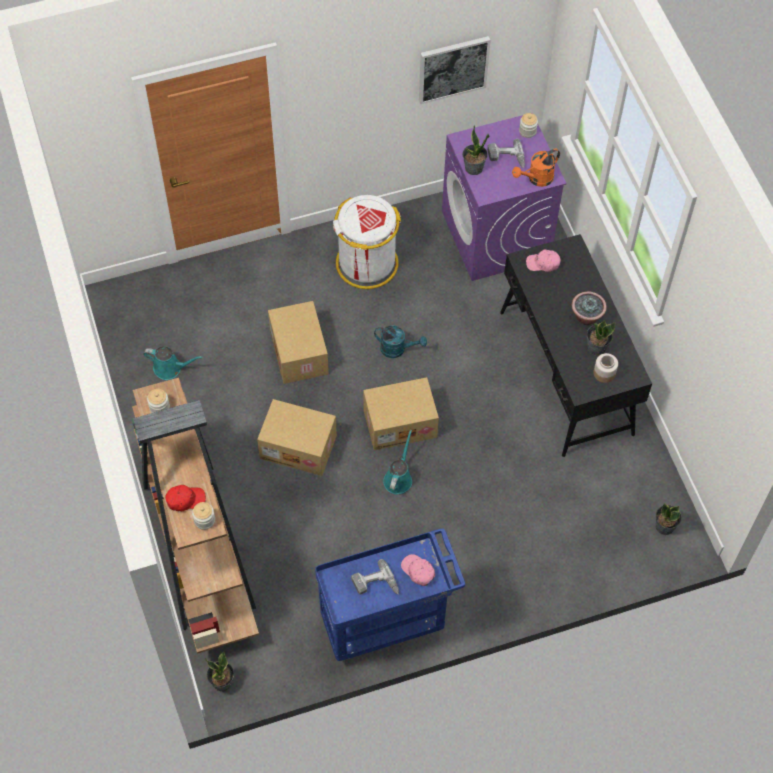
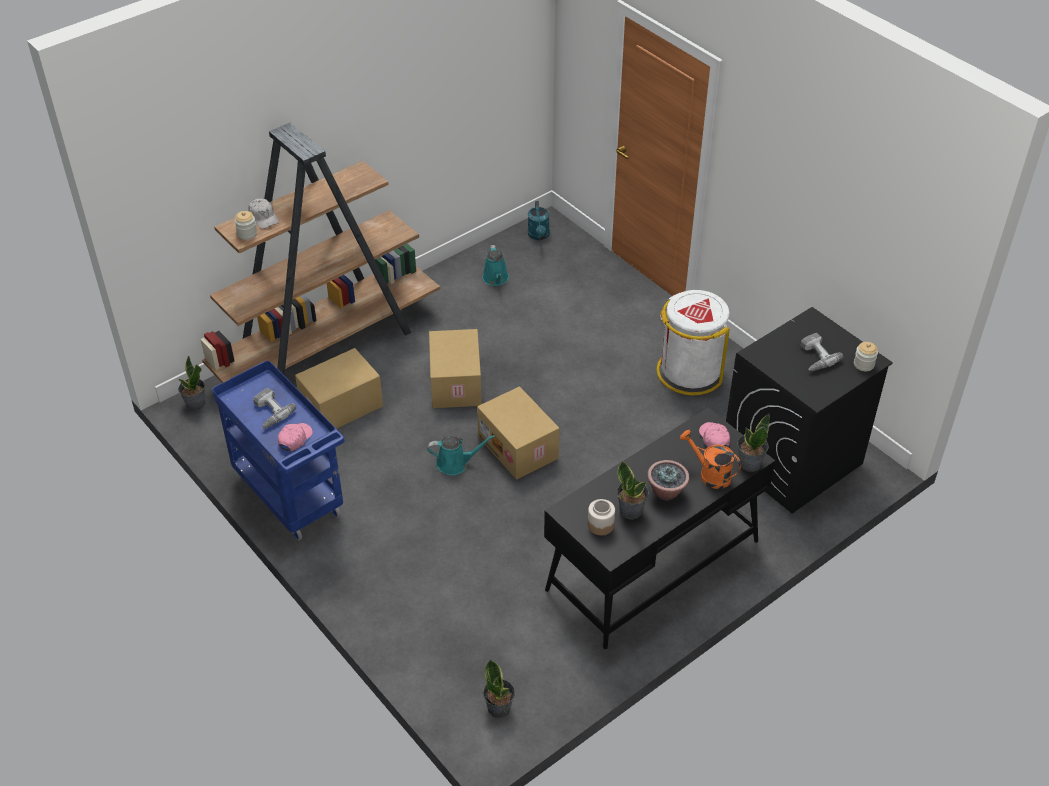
camera: 70 degrees right, 15 degrees down
(159, 407) = (351, 179): jar -> none
(185, 499) = (263, 217): red cap -> white cap
(300, 353) = (559, 355): cardboard box -> cardboard box (341, 407)
(397, 349) = (603, 422): turquoise watering can -> turquoise watering can (539, 236)
(453, 68) = (854, 242): picture -> none
(473, 168) = (782, 336): potted plant -> potted plant (749, 463)
(496, 236) = (791, 460): purple washing machine -> black washing machine
(536, 179) = (804, 387): orange watering can -> orange watering can (710, 474)

